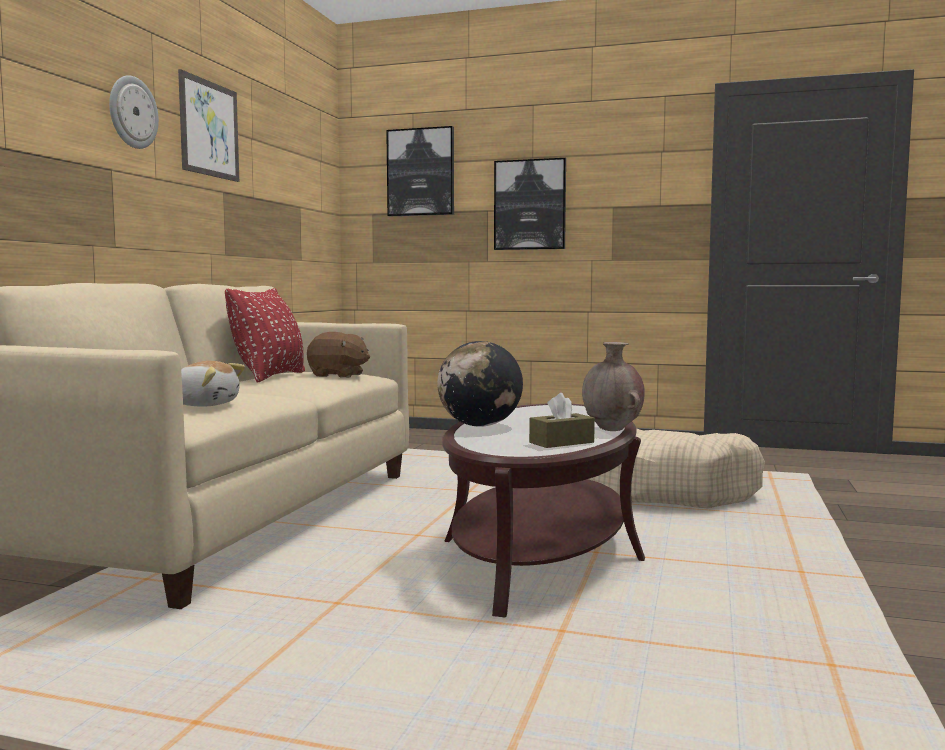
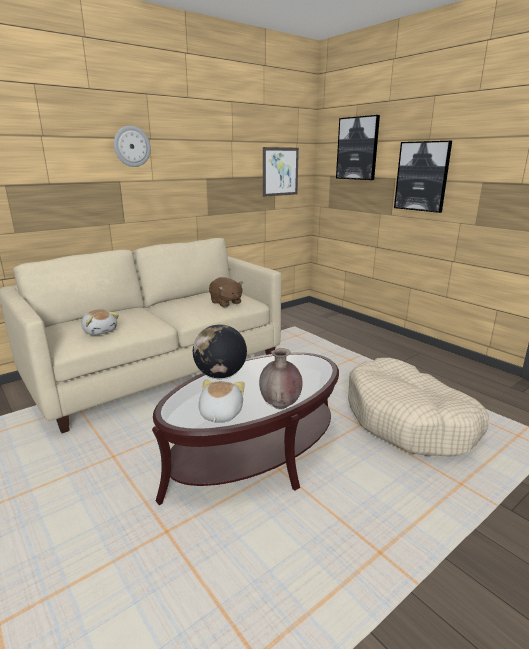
camera: 35 degrees right, 15 degrees up
(209, 129) = (193, 143): picture -> picture (280, 171)
(269, 377) = (194, 298): red pillow -> none
(561, 442) = (219, 413): brown tissue box -> plush toy

